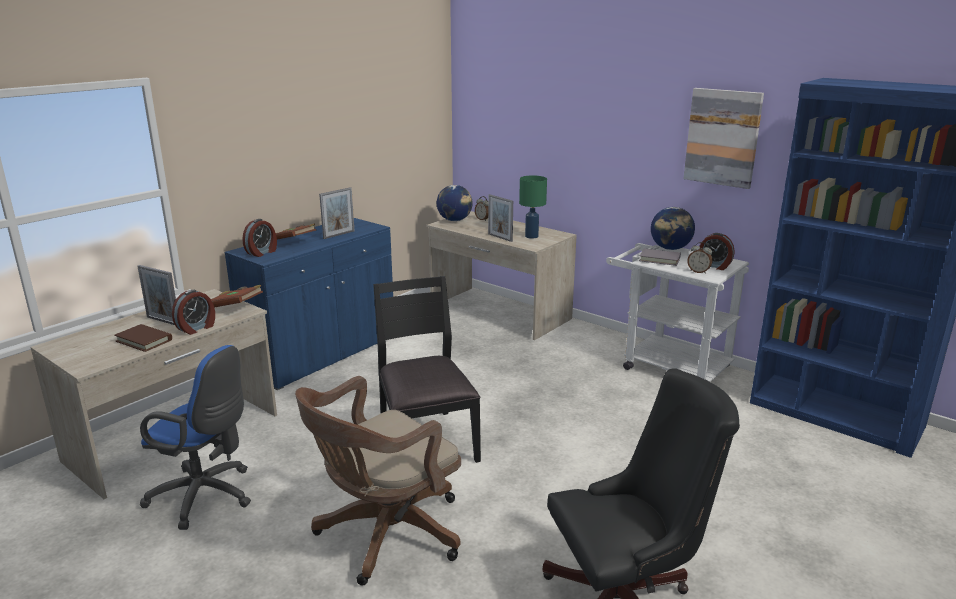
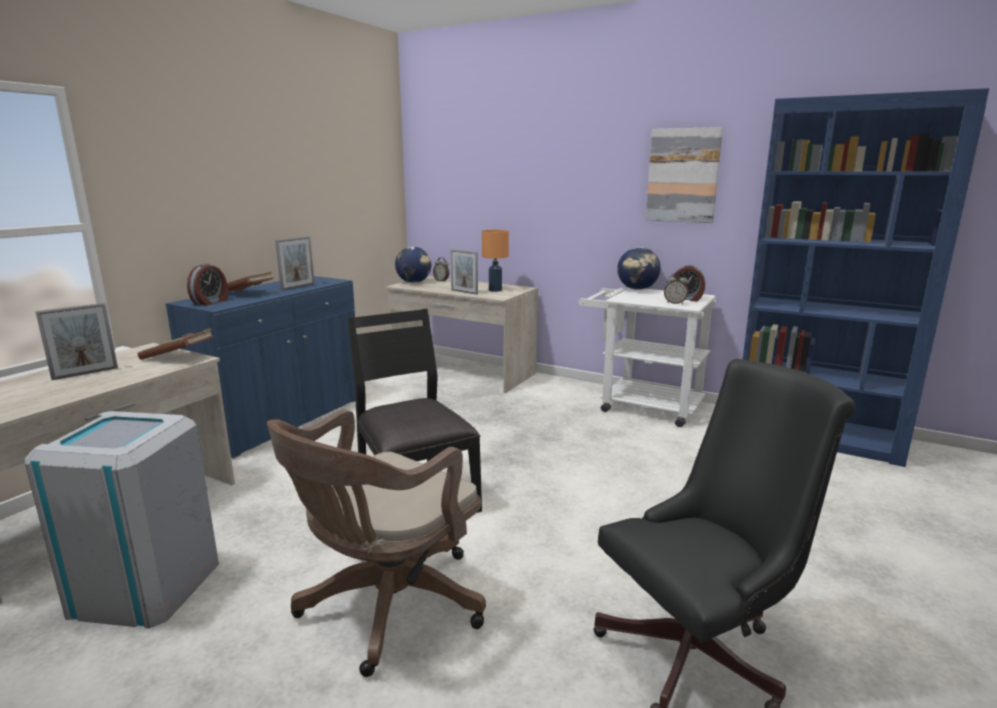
camera: 10 degrees left, 5 degrees down
(144, 340) = (57, 393): brown book -> none
(163, 321) = (85, 373): picture frame -> picture frame turned 60 degrees counterclockwise
(197, 328) = (130, 377): alarm clock -> none
(206, 497) = (146, 586): blue office chair -> grey trash can
(531, 236) = (494, 290): green table lamp -> orange table lamp
(659, 259) = (632, 296): grey book -> none

